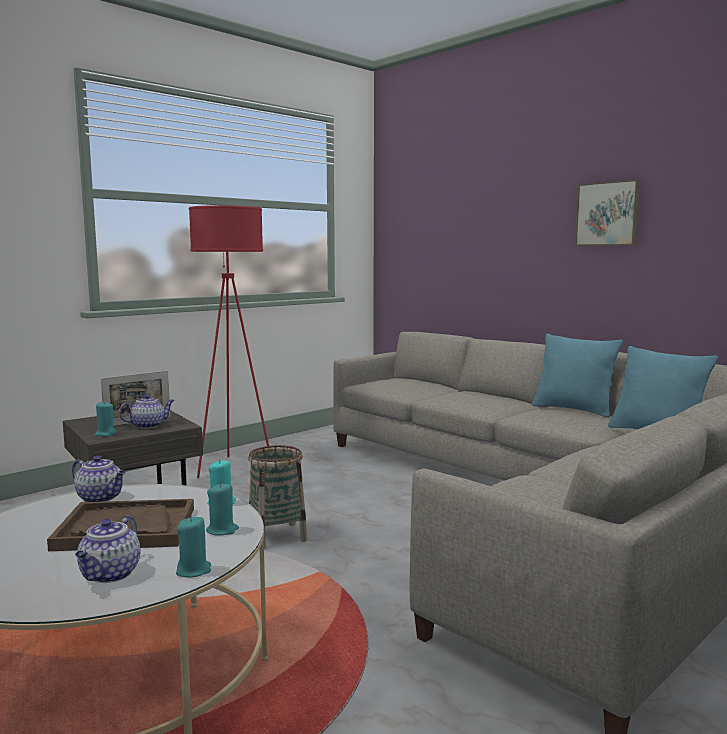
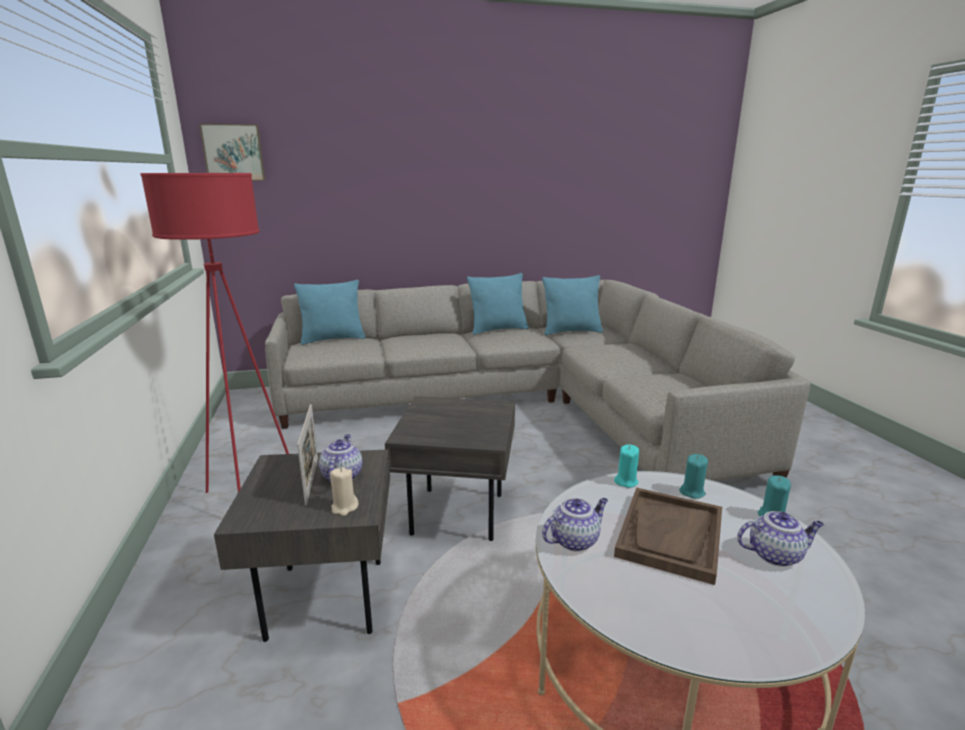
camera: 60 degrees left, 10 degrees up
(105, 434) = (344, 507): turquoise candle -> beige candle
(110, 575) = (775, 555): teapot -> teapot turned 45 degrees counterclockwise
(277, 535) = (454, 515): basket -> grey side table
(418, 380) = (333, 339): none -> turquoise pillow
(608, 214) = (473, 177): picture -> picture (233, 153)

